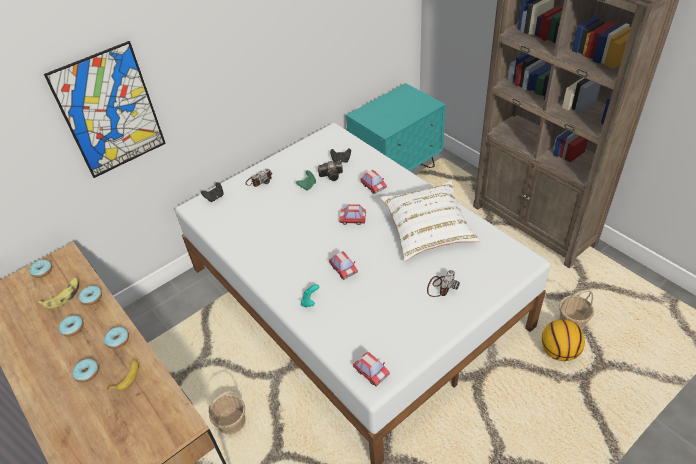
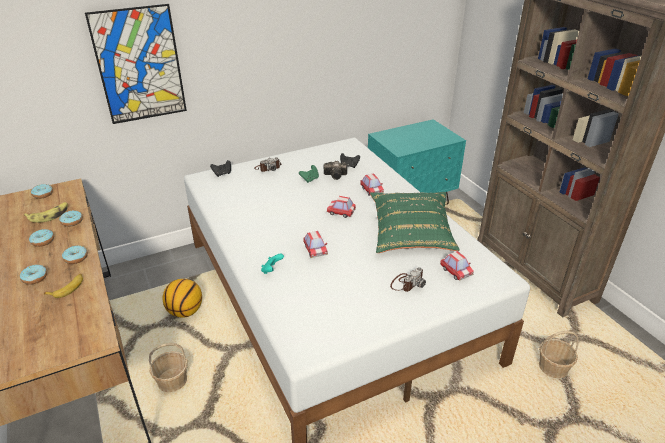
camera: 10 degrees right, 10 degrees down
(371, 372) = (305, 343): toy car -> toy car (456, 271)
(427, 230) = (411, 234): white pillow -> green pillow
(559, 351) = (530, 394): basketball -> basketball (185, 311)

